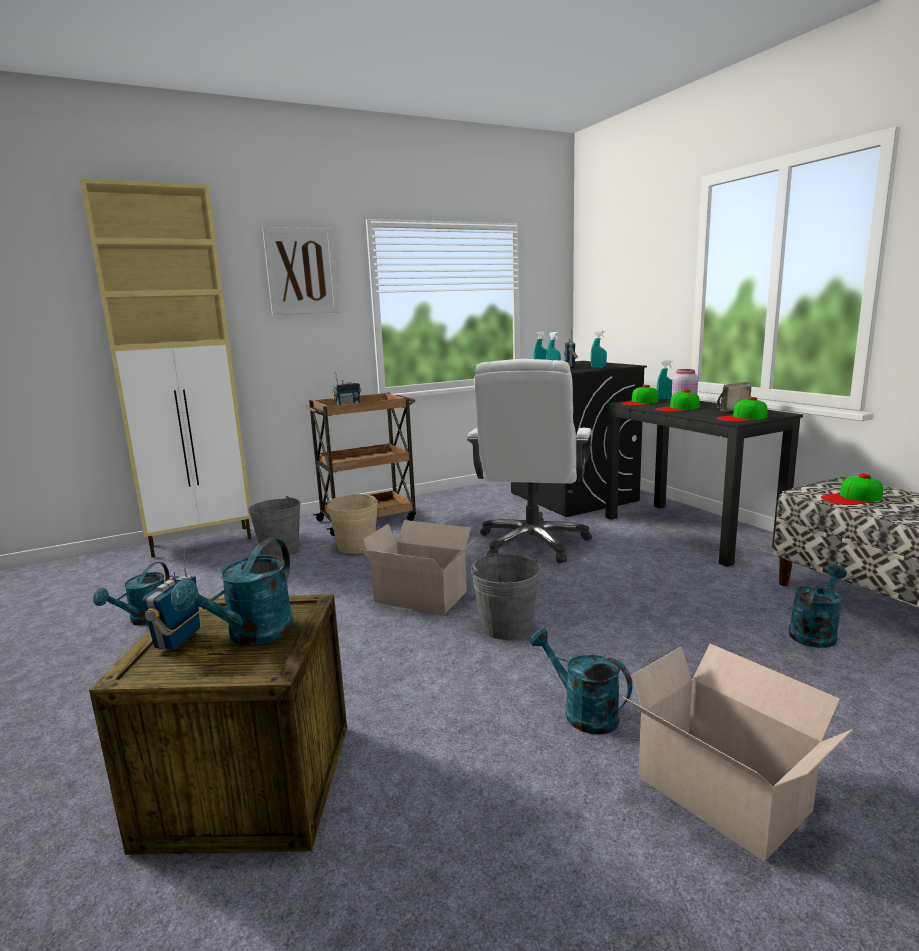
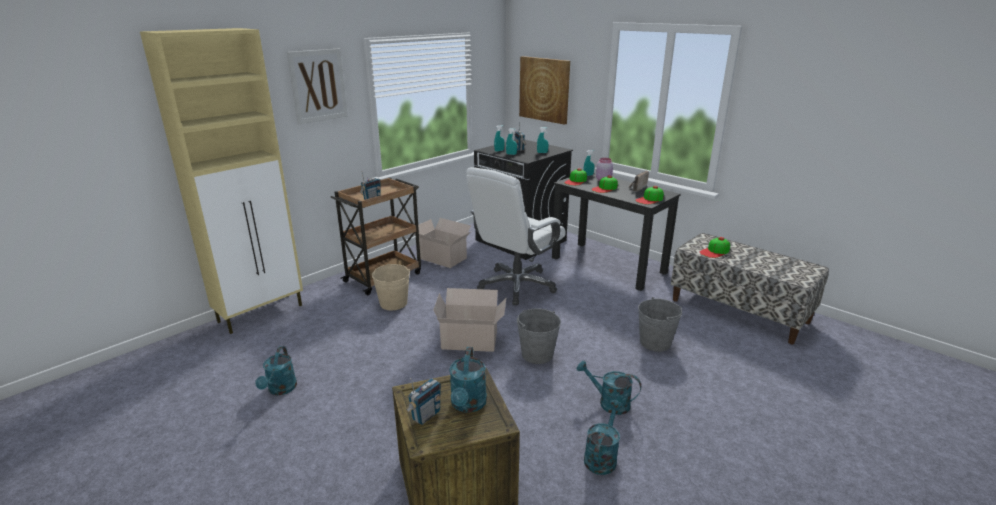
camera: 20 degrees left, 10 degrees up
(179, 639) = (426, 415): radio -> radio turned 135 degrees counterclockwise
(280, 550) = (335, 313): grey bucket -> grey bucket (655, 342)
(532, 543) = (516, 286): white office chair -> white office chair turned 45 degrees clockwise
(617, 292) = (544, 89): none -> picture
(725, 796) = (694, 434): cardboard box -> cardboard box (443, 259)
(815, 632) = (701, 331): turquoise watering can -> turquoise watering can (602, 456)

